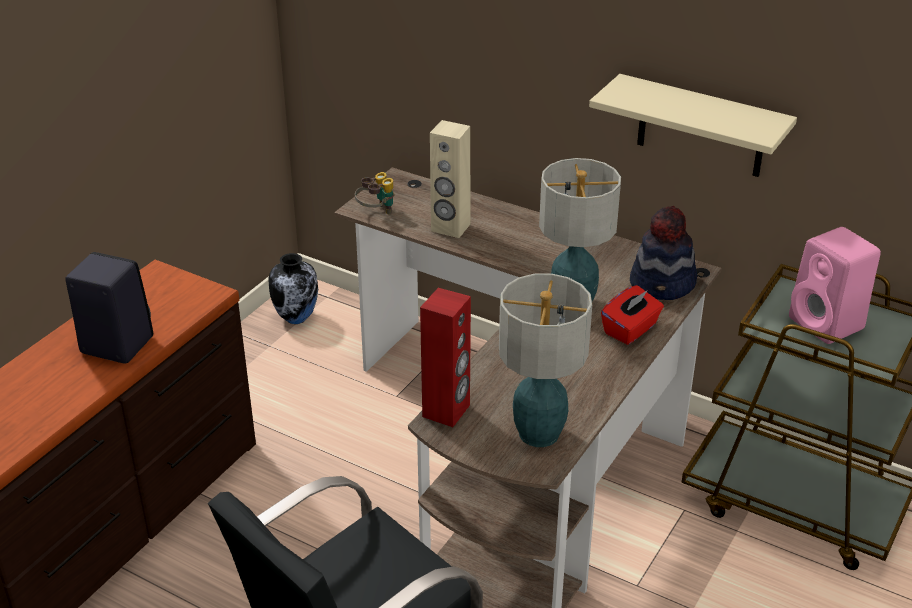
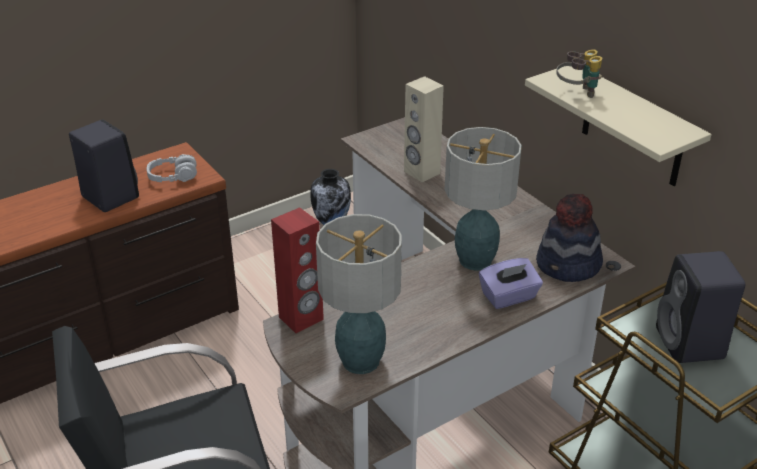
camera: 25 degrees right, 0 degrees up
(173, 302) = (173, 177): none -> grey headphones
(376, 212) = (372, 146): binoculars -> binoculars (577, 93)
(630, 329) = (509, 297): red tissue box -> purple tissue box
(828, 324) = (691, 345): pink speaker -> black speaker

